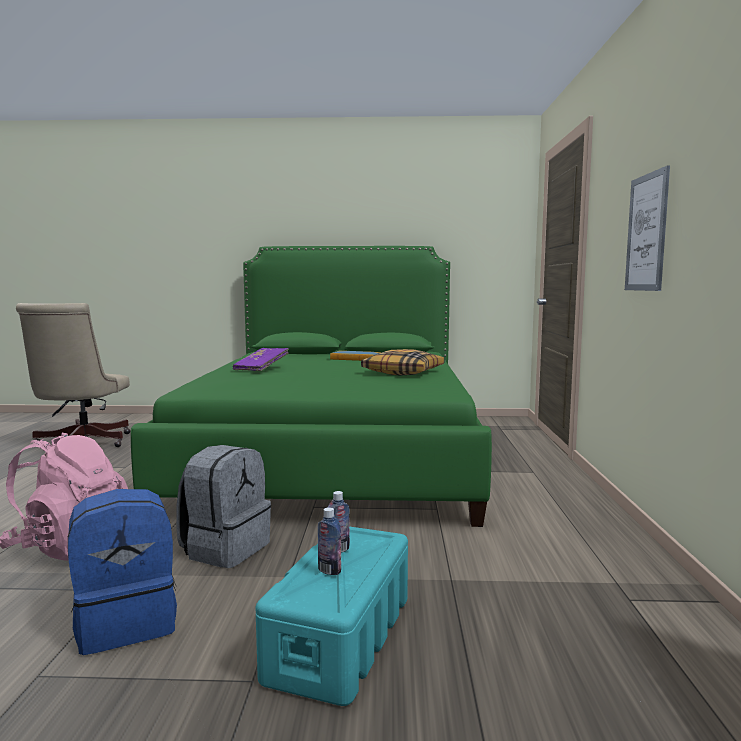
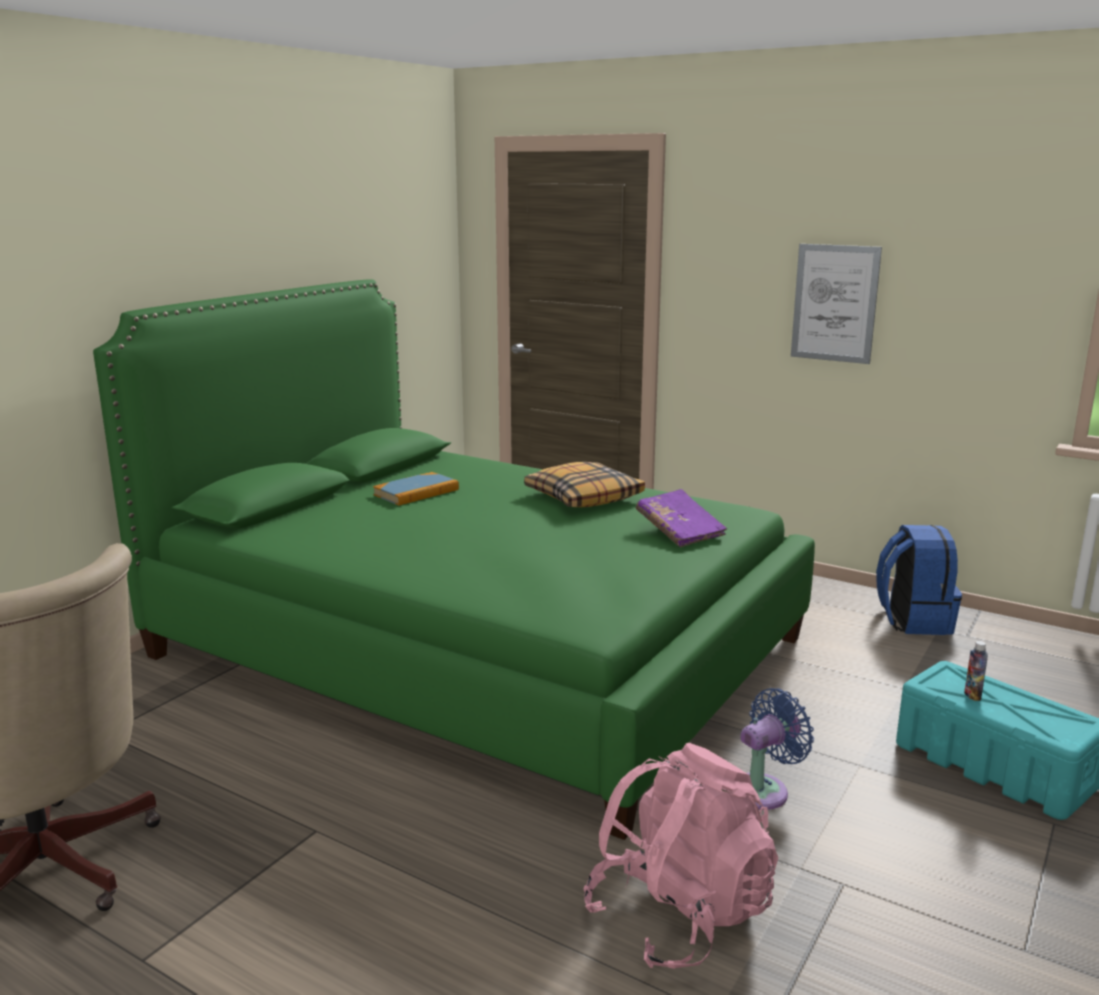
camera: 60 degrees left, 10 degrees up
(127, 622) = (928, 882): blue backpack -> blue backpack (912, 620)
(225, 549) = (763, 790): grey backpack -> blue fan
(261, 368) = (446, 556): purple book -> purple book (679, 531)
(329, 571) = (1017, 709): bottle -> none

